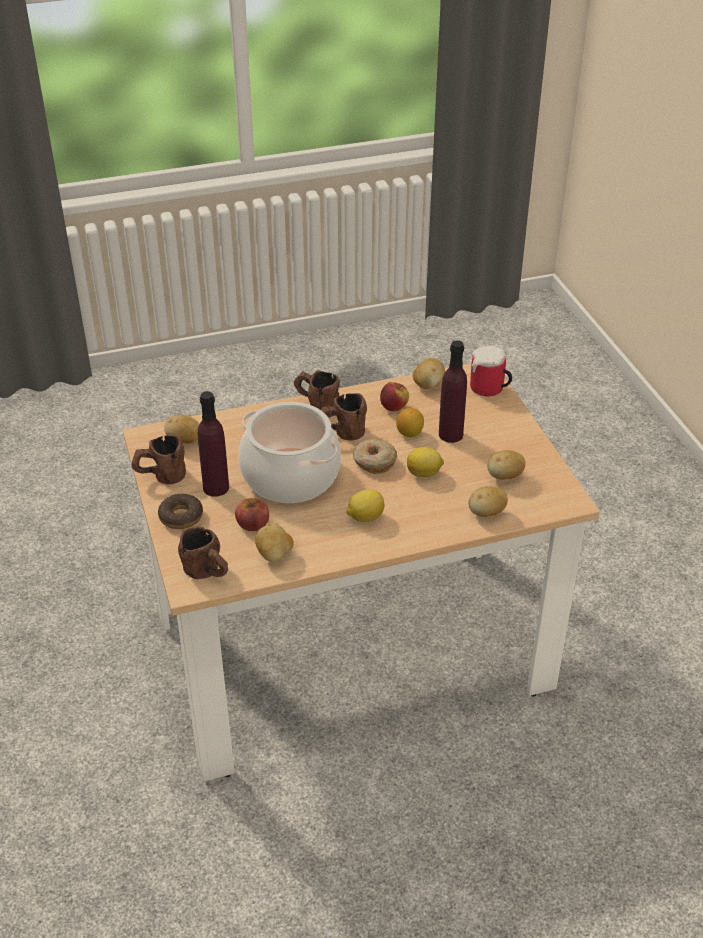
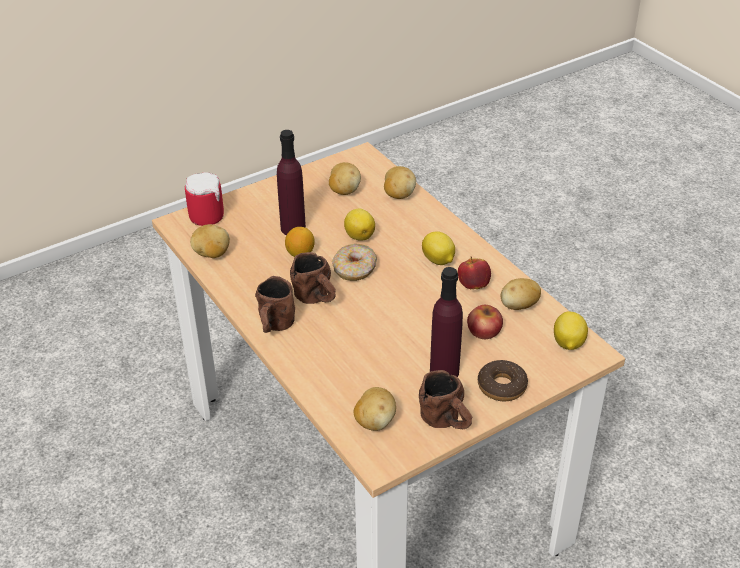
camera: 105 degrees left, 0 degrees up
(208, 573) = (568, 344): brown mug -> lemon
(291, 476) = (401, 320): cooking pot -> none
(394, 408) = (259, 271): apple -> apple (473, 285)

